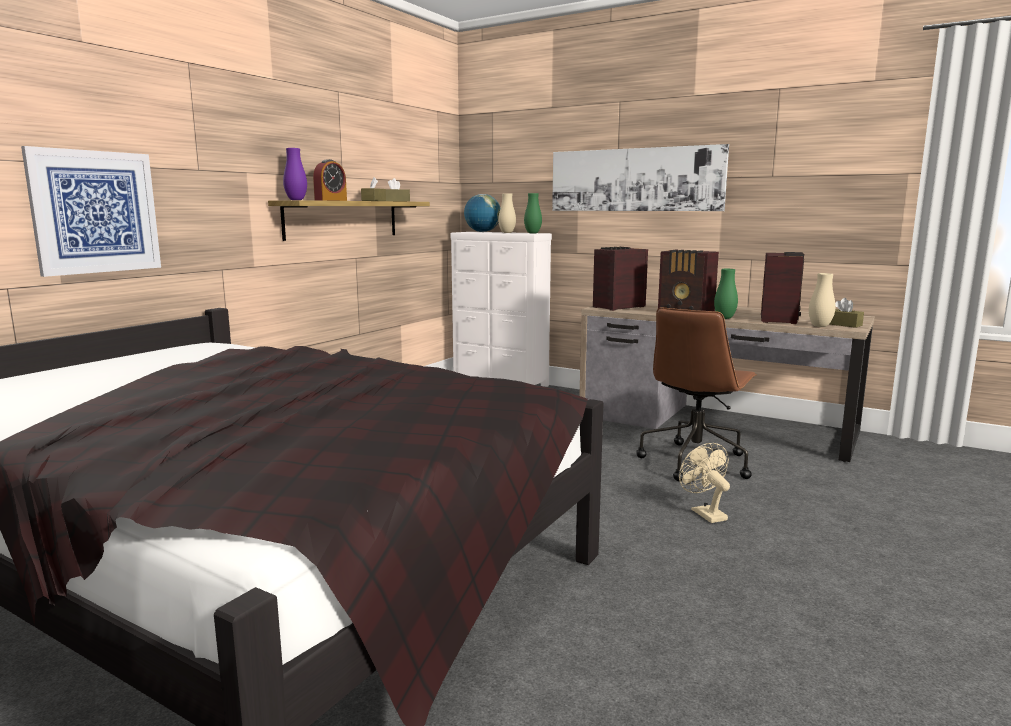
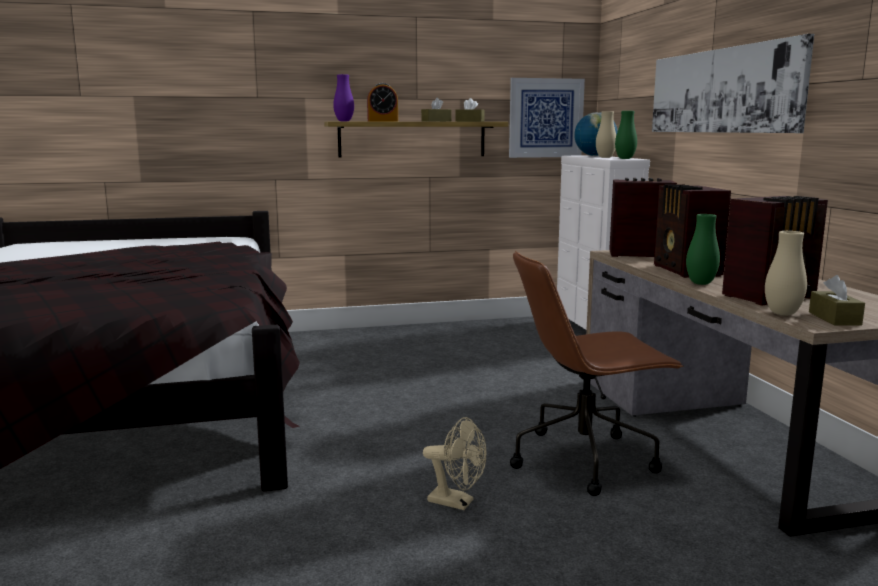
camera: 45 degrees right, 0 degrees up
(95, 212) = (167, 131): picture -> picture (546, 118)
(704, 513) = (457, 502): beige fan -> beige fan turned 90 degrees clockwise

